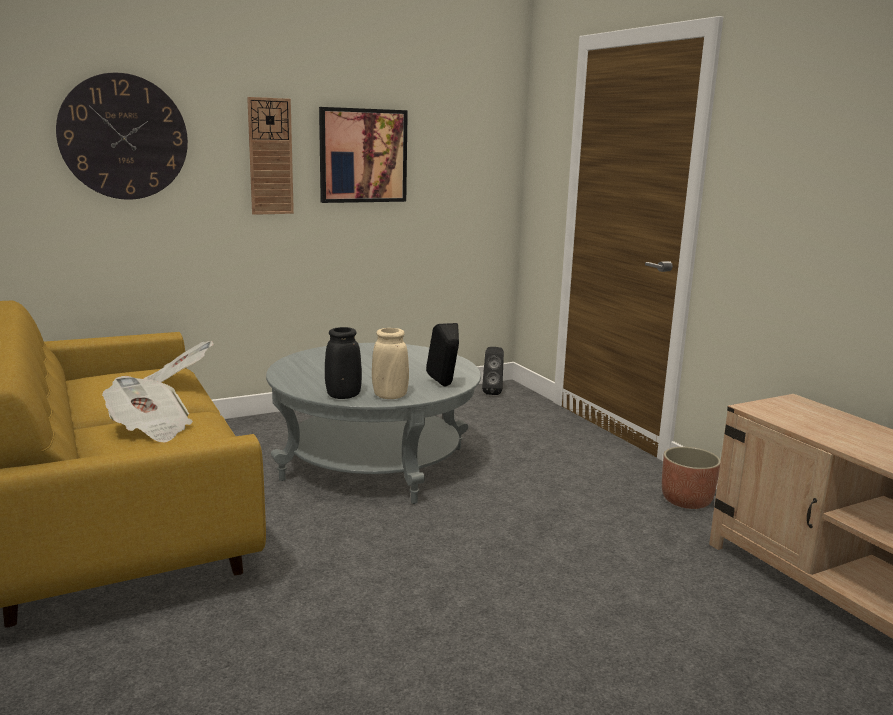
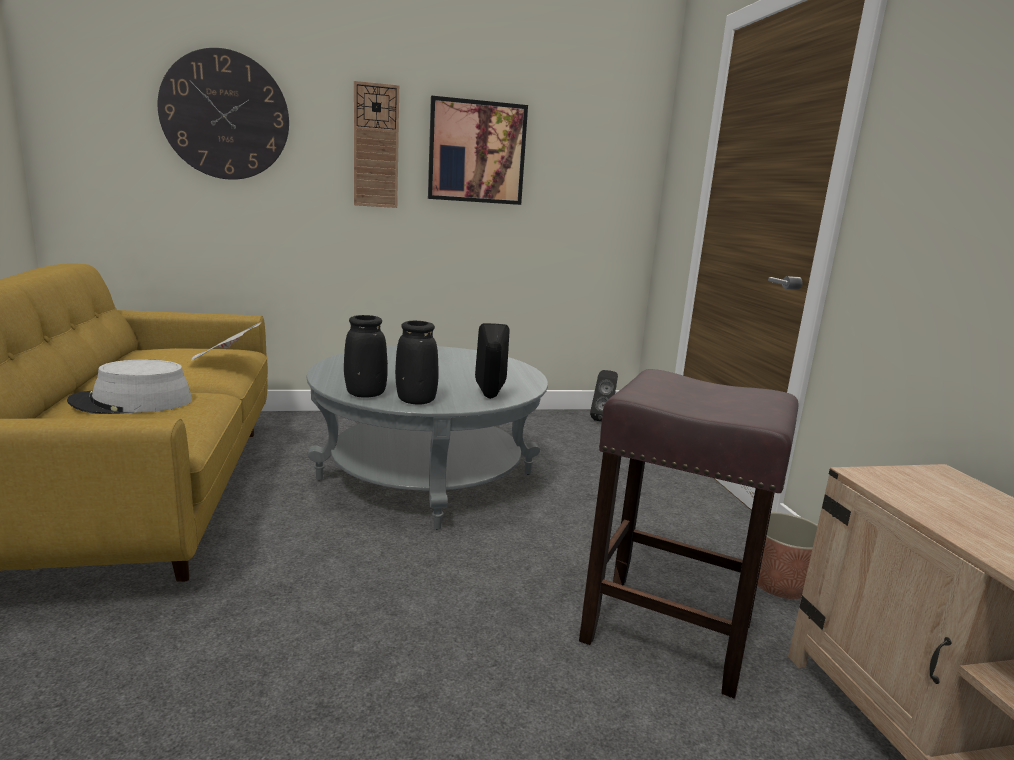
camera: 15 degrees right, 0 degrees up
(150, 429) = (132, 402): newspaper -> grey hat
(390, 396) = (416, 401): beige vase -> black vase
(627, 543) = (670, 632): none -> brown stool

